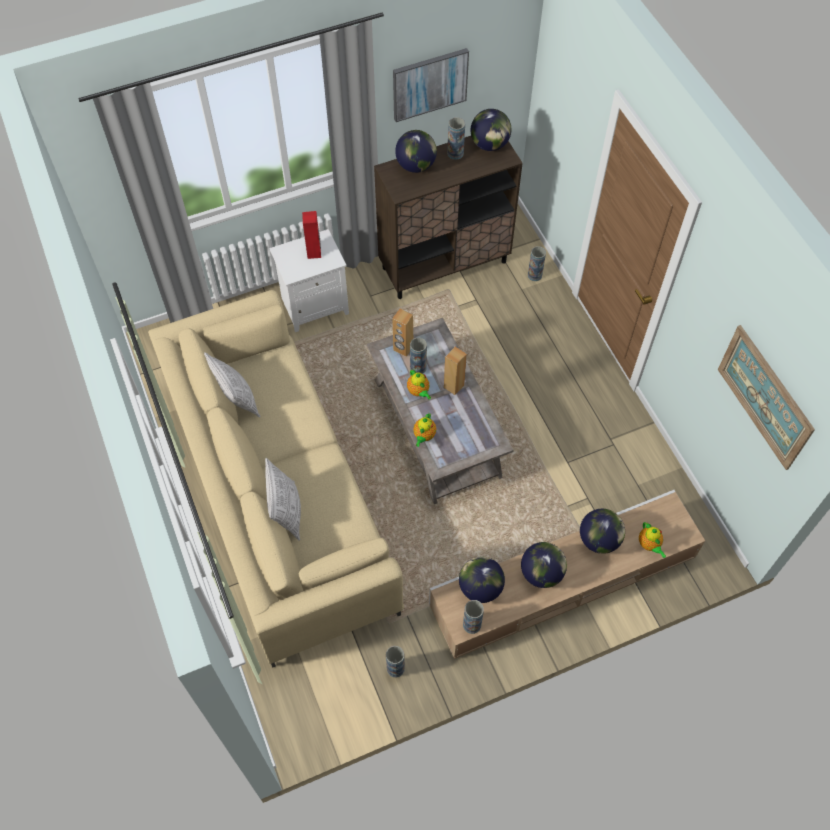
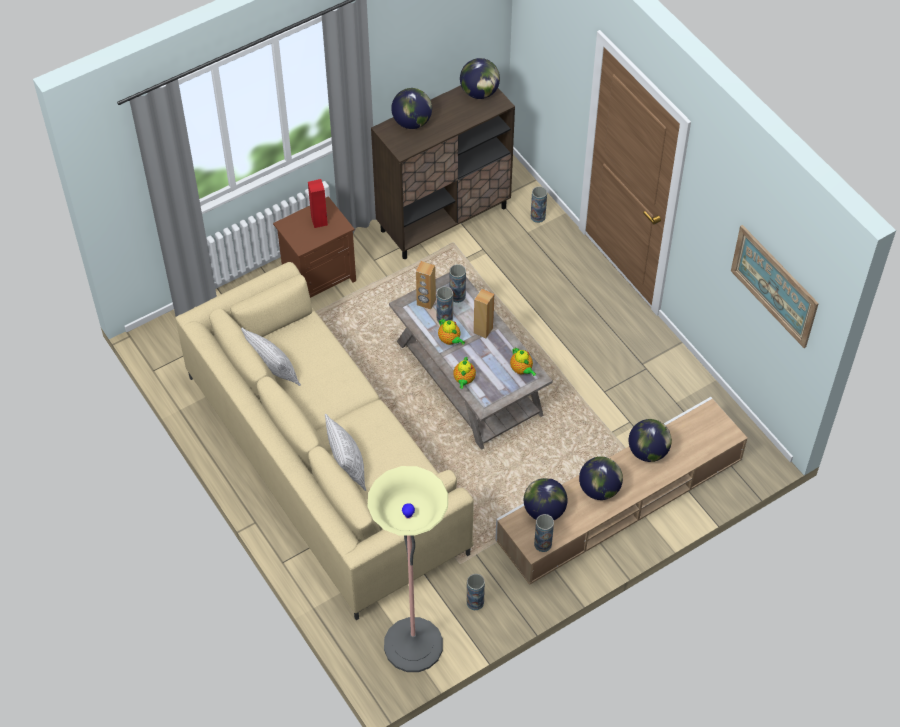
camera: 10 degrees left, 5 degrees down
(315, 305) = (319, 277): white nightstand -> brown nightstand
(323, 705) = (413, 645): none -> floor lamp
(429, 84) = (416, 43): picture -> none
(455, 153) = (448, 105): vase -> vase (457, 296)
(649, 545) = (696, 449): teapot -> teapot (522, 370)

